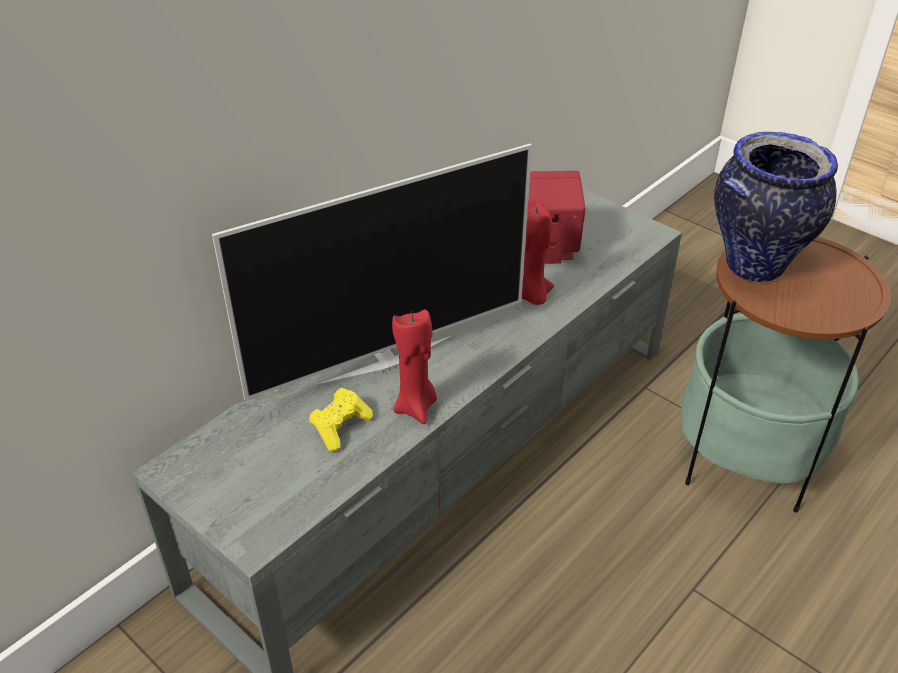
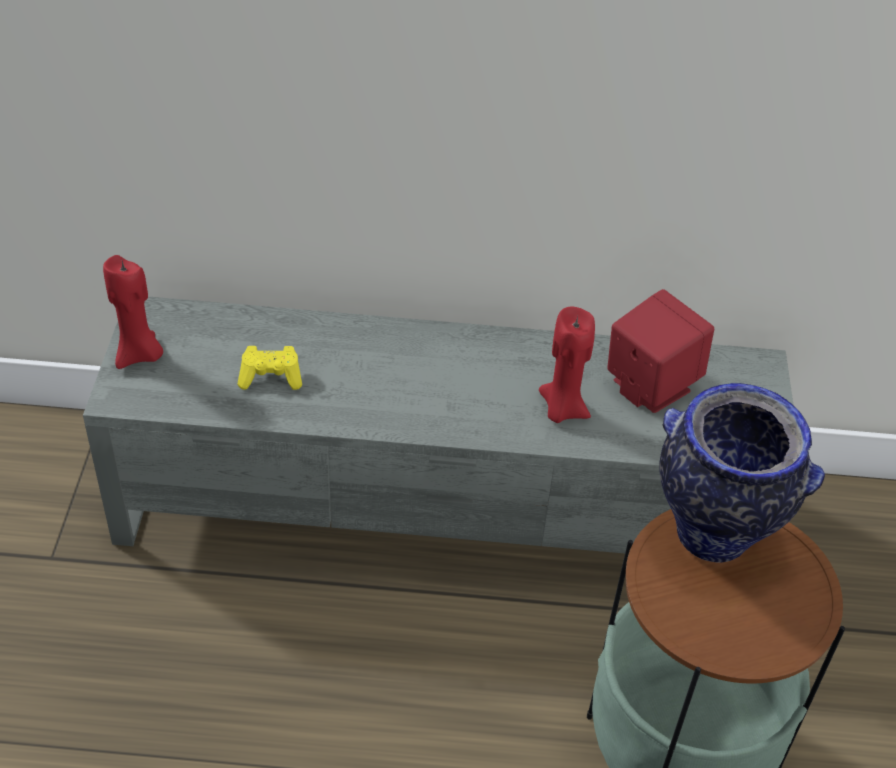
camera: 50 degrees right, 5 degrees up
(385, 359) = (376, 359): television -> none
(416, 407) = (337, 410): red candle -> red candle (139, 355)

